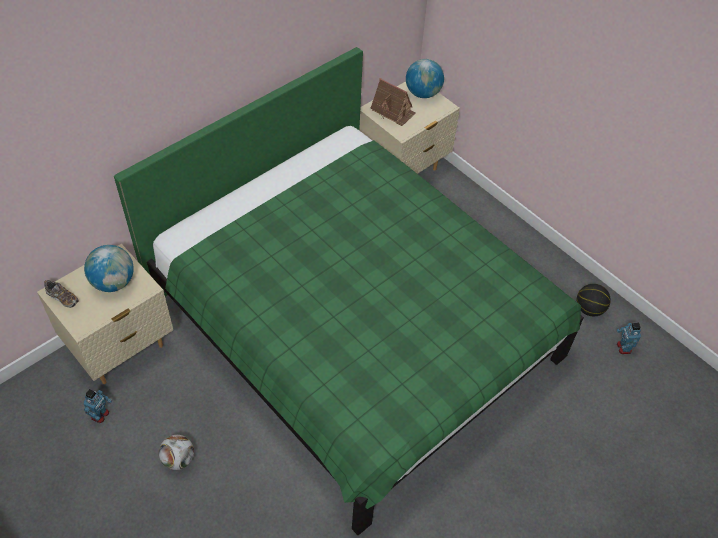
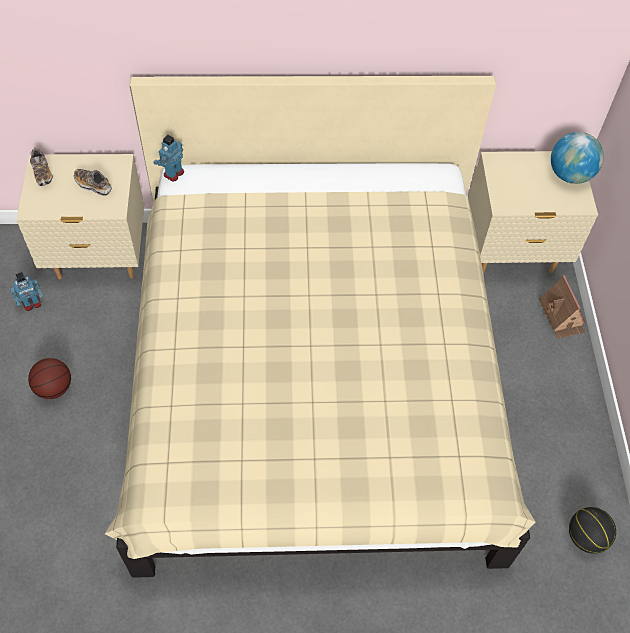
camera: 40 degrees right, 5 degrees up
(113, 282) = (93, 185): globe -> shoe
(178, 459) = (54, 388): football -> basketball
(355, 329) = (313, 381): green bed -> beige bed
(393, 111) = (516, 176): toy house -> toy house (562, 316)
(623, 348) = (585, 608): toy robot -> toy robot (173, 173)

